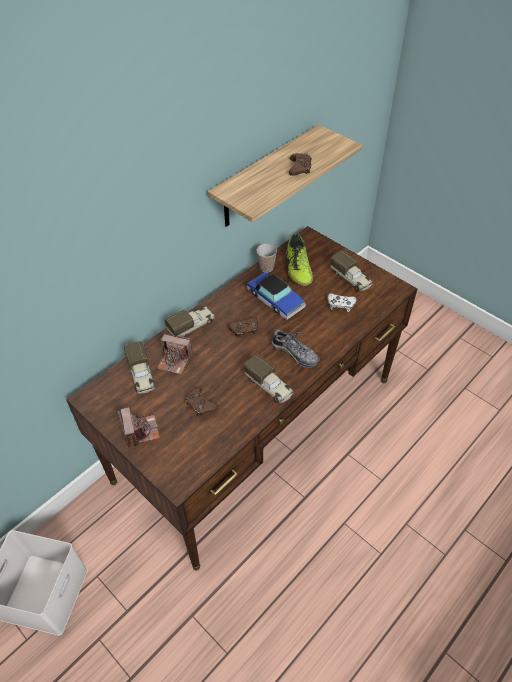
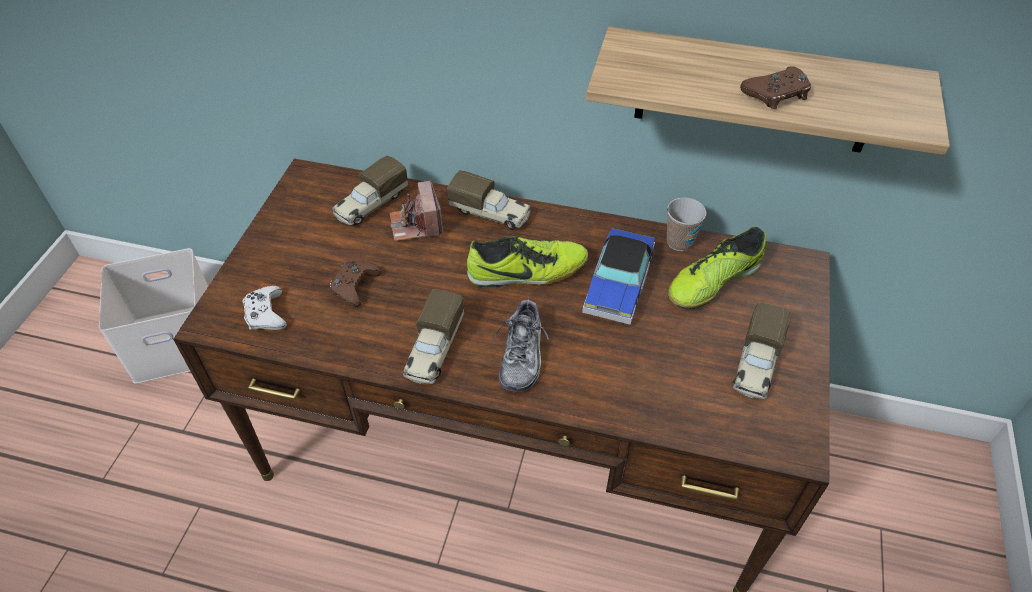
camera: 60 degrees right, 0 degrees up
(140, 431) = (278, 246): camera -> none
(244, 329) = (527, 272): brown game controller -> shoe
(340, 305) = (679, 374): white game controller -> white game controller (266, 314)

